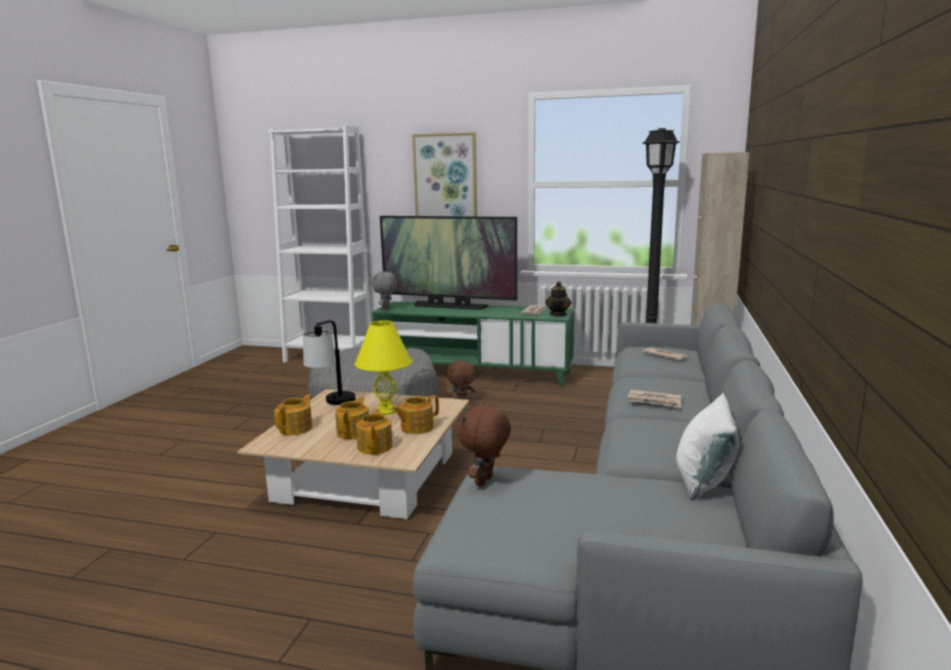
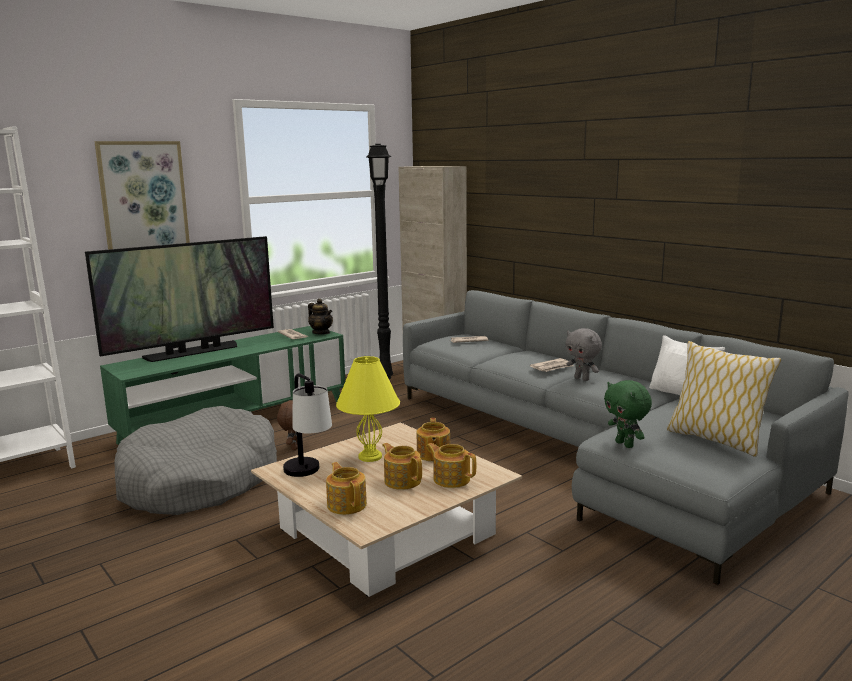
camera: 55 degrees left, 0 degrees up
(386, 310) = (133, 374): grey plush toy -> grey plush toy (582, 379)
(485, 482) = (625, 444): brown plush toy -> green plush toy
(559, 525) = (715, 440): none -> pillow

